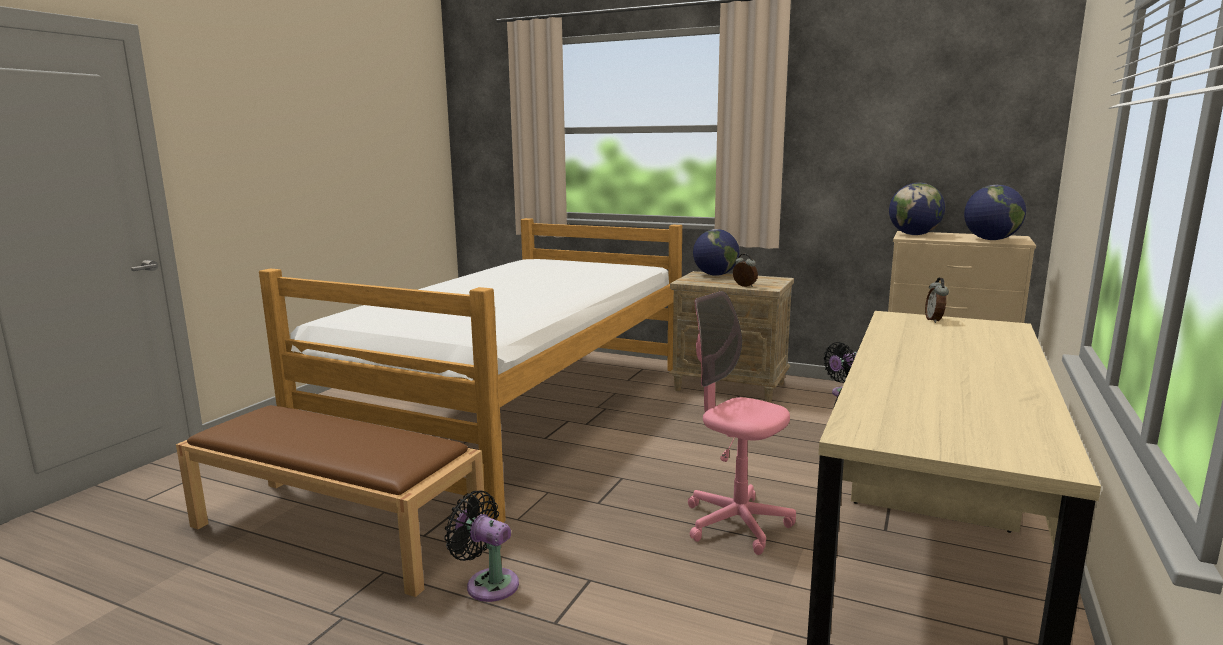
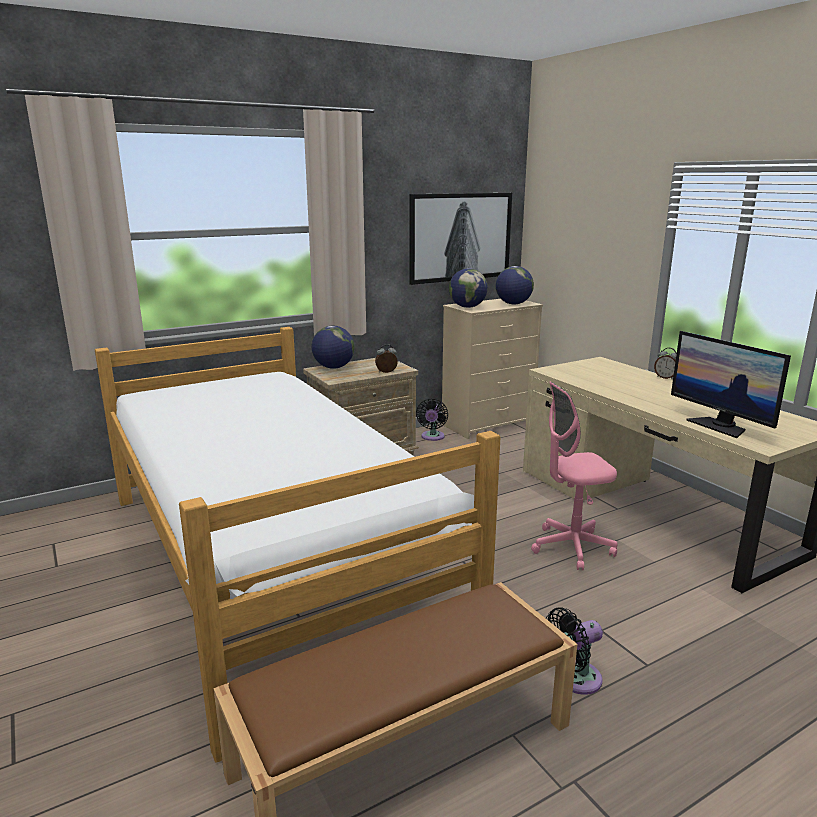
camera: 55 degrees left, 5 degrees up
(885, 405) = (720, 426): none -> monitor
(935, 320) = (570, 367): alarm clock -> alarm clock (665, 378)
(938, 144) = (460, 237): none -> picture

